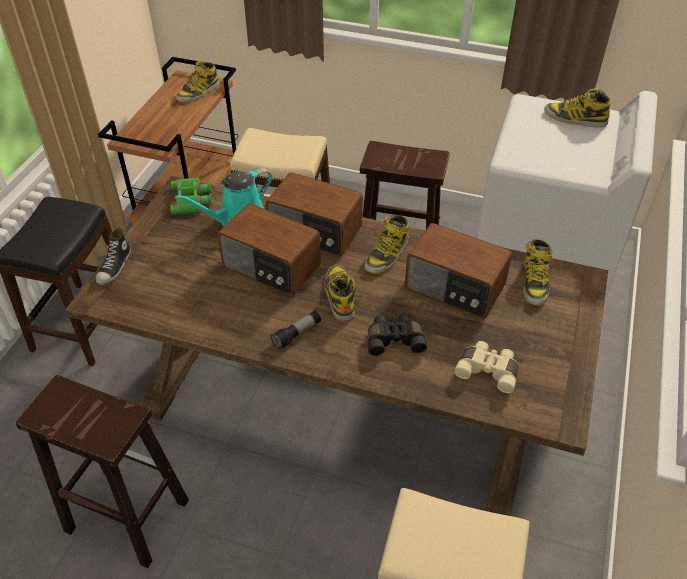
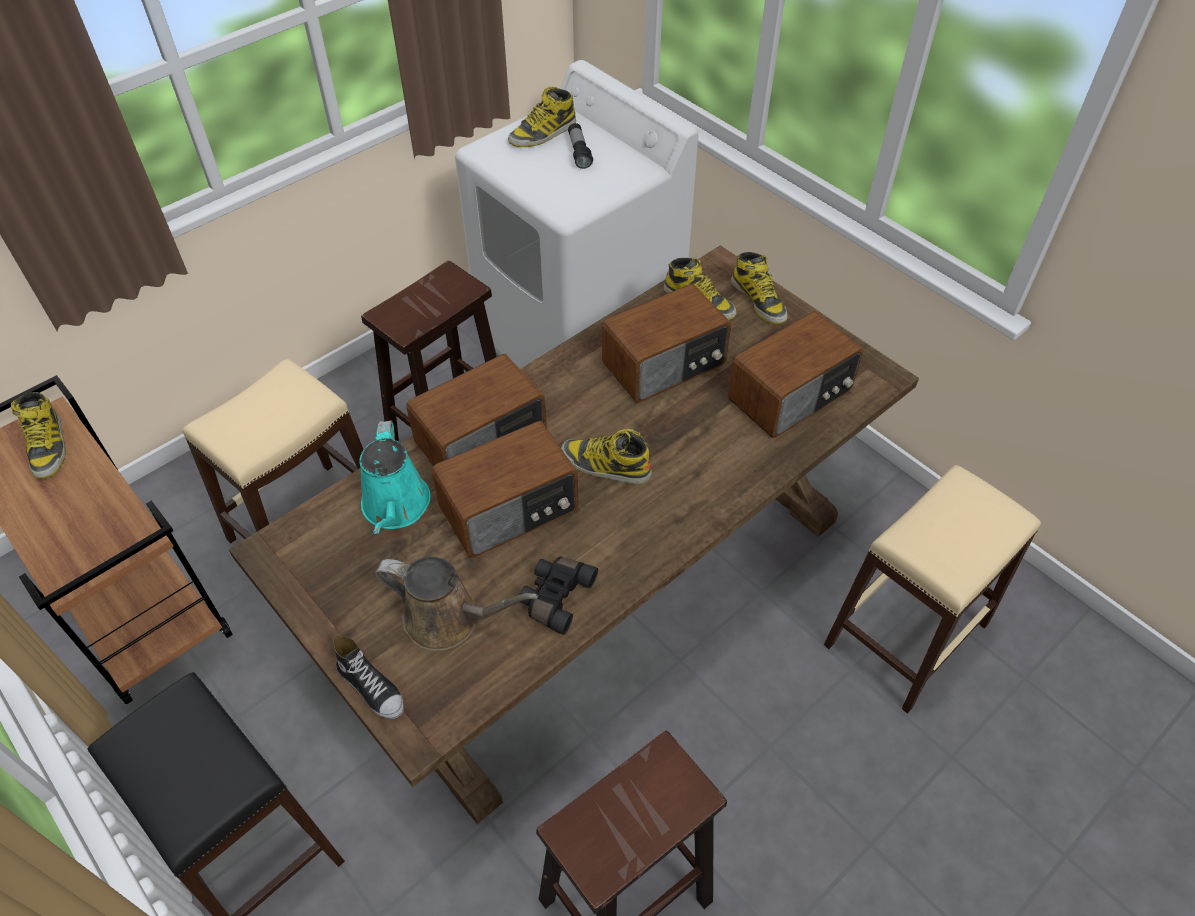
camera: 60 degrees left, 5 degrees up
(175, 277) = (449, 619): none -> brown watering can
(192, 199) = (306, 543): green binoculars -> none
(297, 334) = (639, 531): flashlight -> flashlight (579, 152)
(387, 254) = (573, 394): boot -> boot (759, 300)
(394, 339) = (704, 448): black binoculars -> black binoculars (555, 597)
(488, 370) = (791, 396): beige binoculars -> radio

